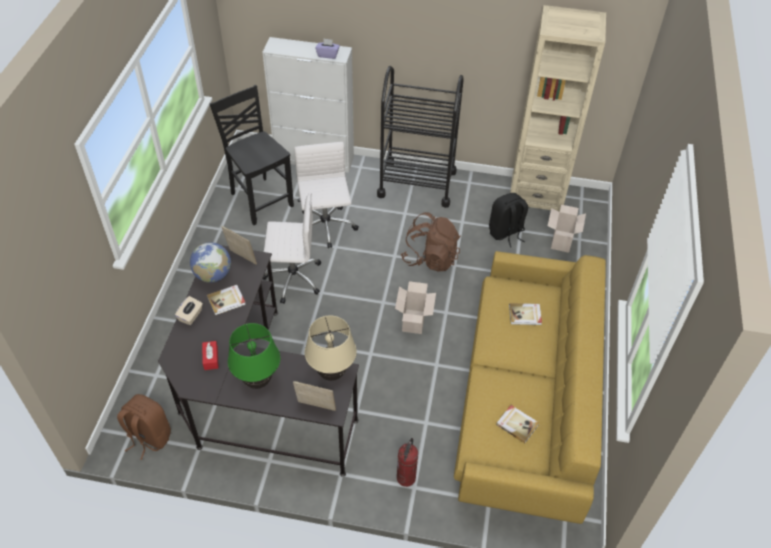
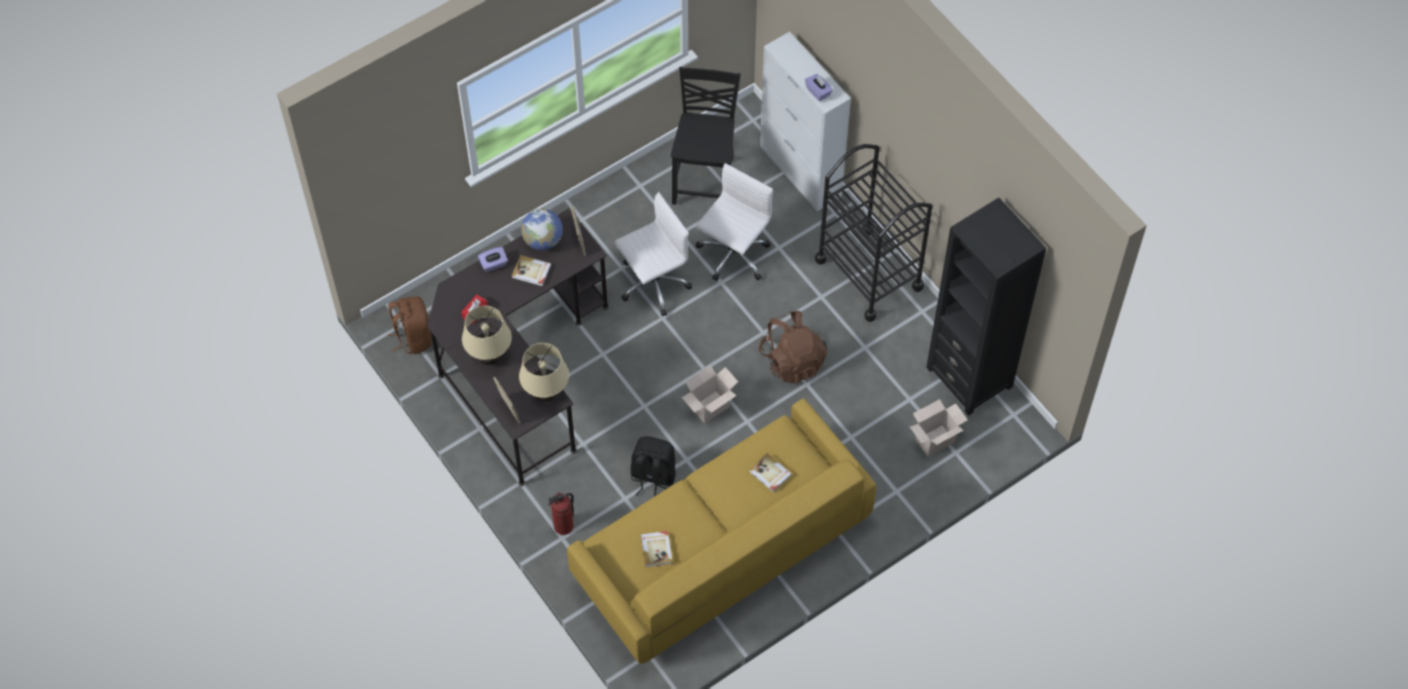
camera: 45 degrees right, 10 degrees up
(191, 316) = (494, 264): beige tissue box -> purple tissue box
(257, 381) = (489, 357): green table lamp -> beige table lamp
(292, 278) = (652, 284): white office chair -> white office chair turned 75 degrees counterclockwise
(506, 233) = (892, 391): black backpack -> black backpack (652, 477)
(535, 196) = (969, 377): beige bookcase -> black bookcase

